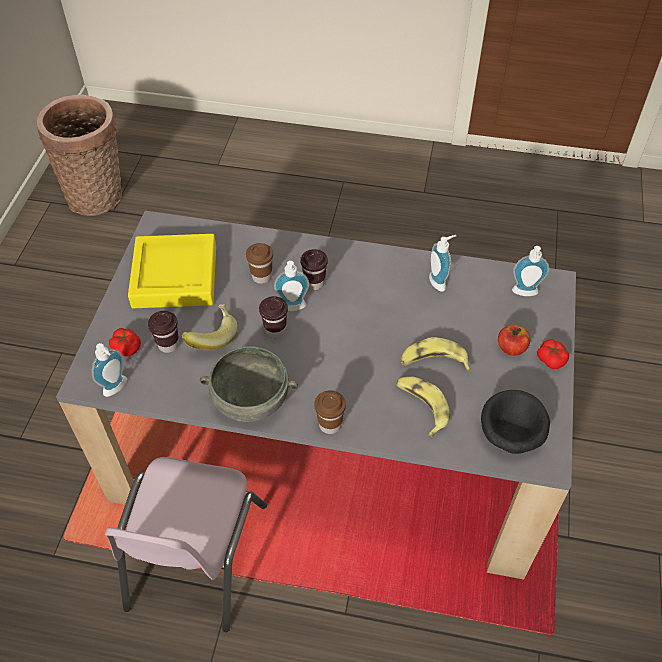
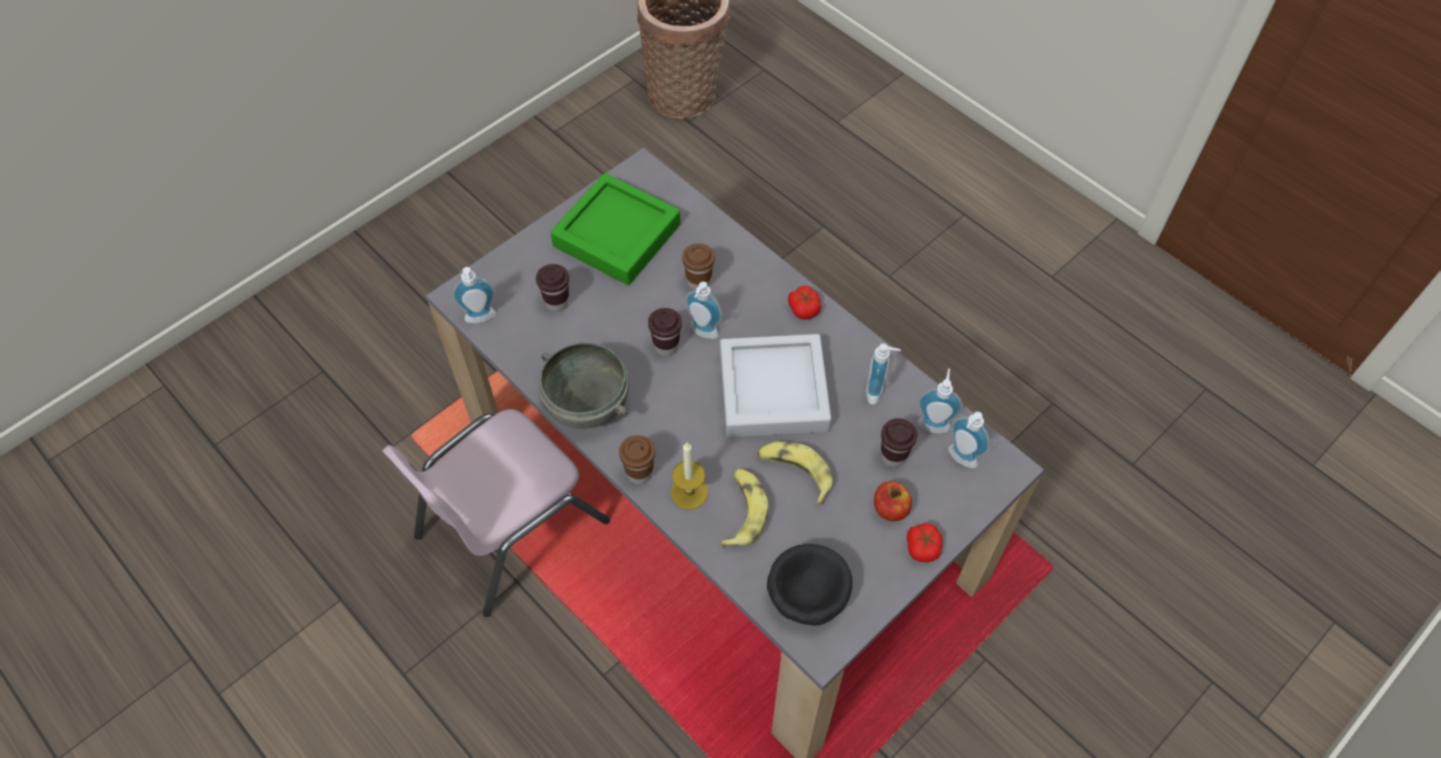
camera: 35 degrees right, 5 degrees up
(126, 347) = (519, 283): tomato -> tomato (804, 308)
(175, 276) = (617, 235): yellow tray -> green tray
(211, 336) = (602, 317): banana -> none
(314, 283) = (745, 318): brown cup -> brown cup (893, 456)
(373, 318) = (773, 391): none -> grey tray
(375, 416) = (689, 492): none -> candle
(490, 280) = (934, 422): none -> soap dispenser

